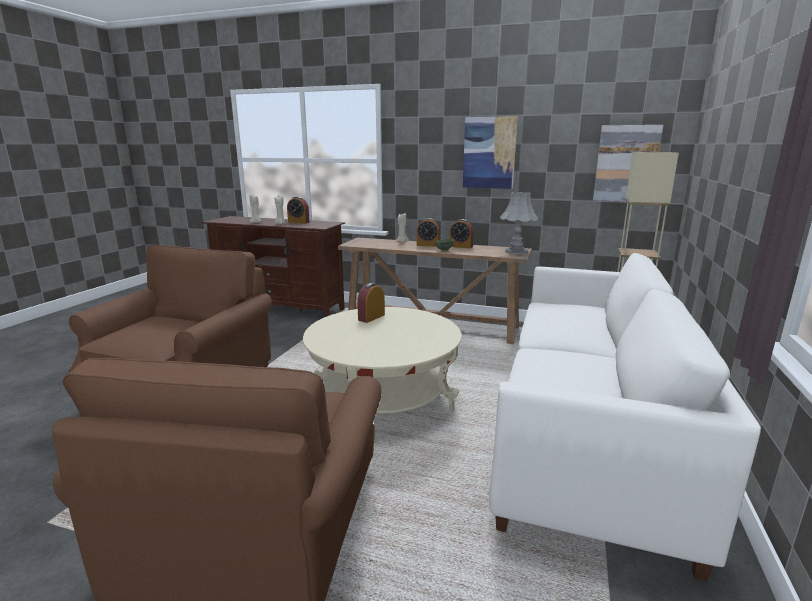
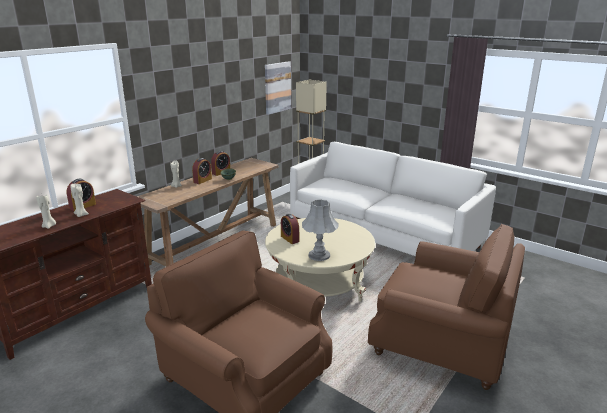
camera: 70 degrees left, 5 degrees up
(489, 153) = (209, 94): picture -> none
(516, 251) = (256, 162): grey table lamp -> grey table lamp (319, 255)

